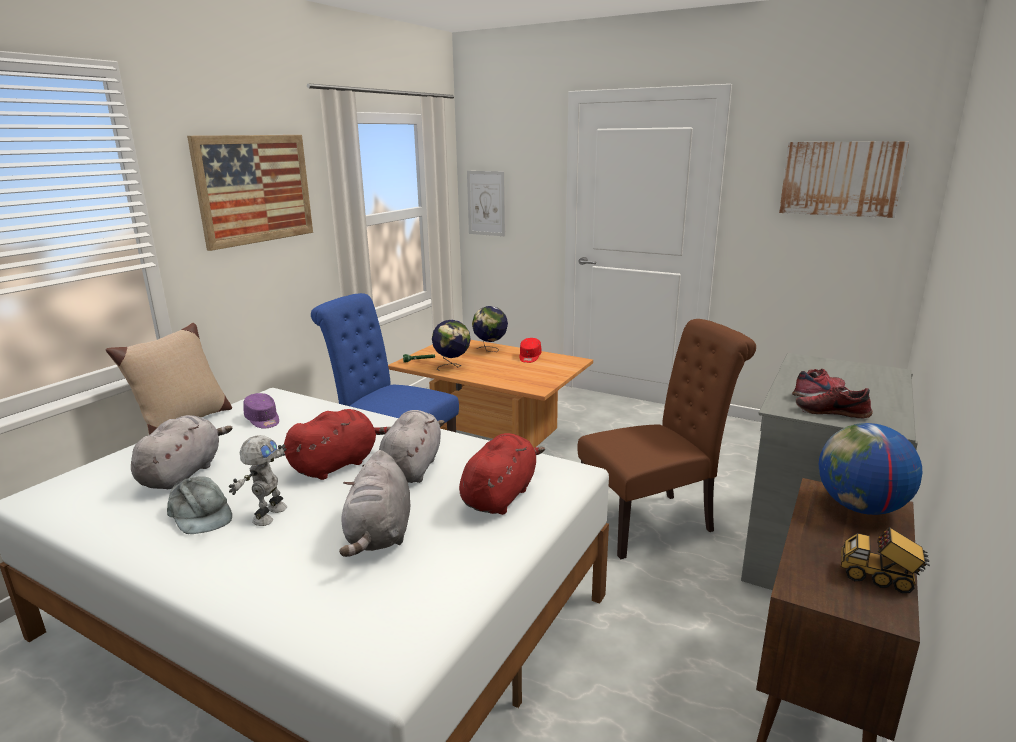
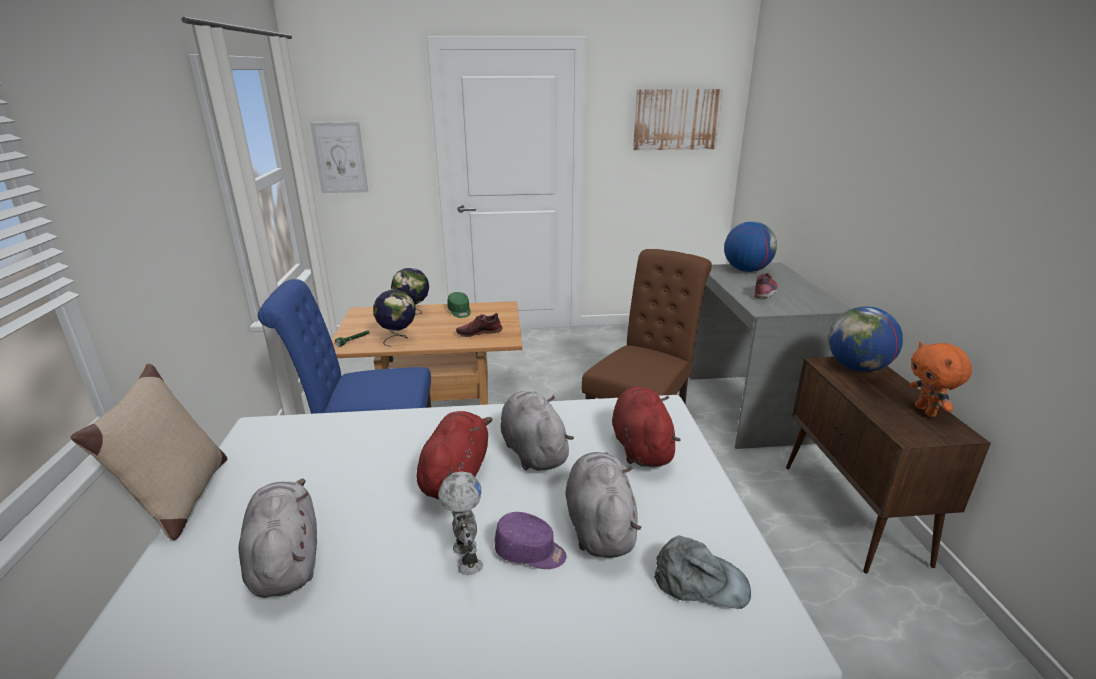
camera: 35 degrees left, 5 degrees up
(200, 514) = (386, 595): grey cap -> grey cap (700, 581)
(255, 189) = (148, 165): picture -> none
(263, 420) = (292, 458): purple cap -> purple cap (530, 552)
(379, 534) = (599, 525): grey plush toy -> grey plush toy turned 150 degrees counterclockwise
(529, 357) = (459, 311): red cap -> green cap
(832, 412) = (791, 304): shoe -> shoe (479, 332)
(840, 368) = (746, 270): none -> globe
(879, 578) = (926, 411): toy truck -> orange plush toy

